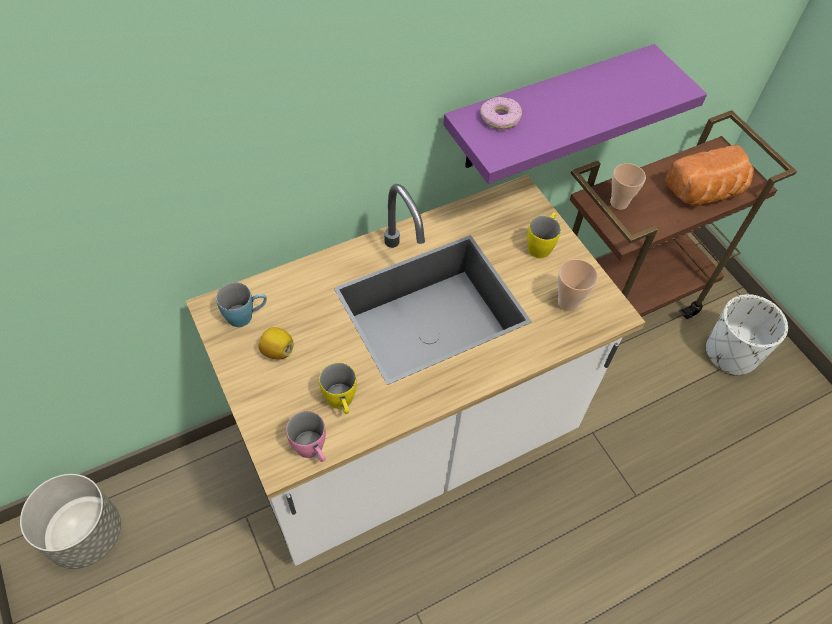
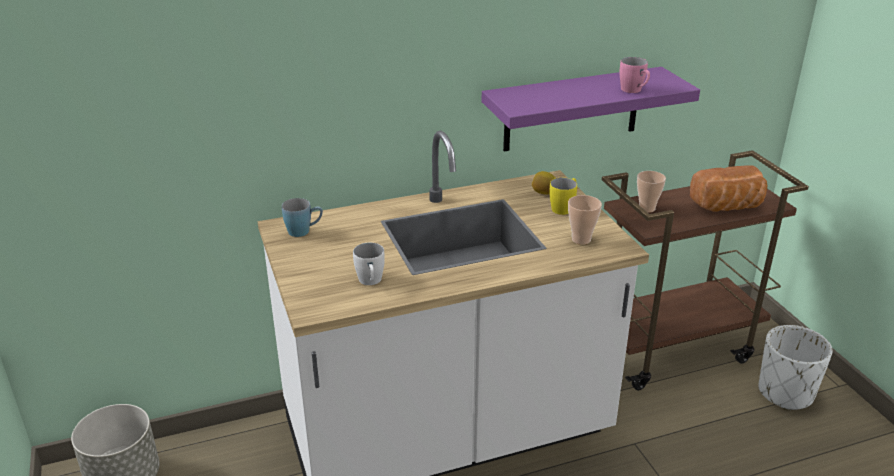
camera: 10 degrees right, 25 degrees down
(277, 351) = (324, 251): lemon -> lemon (543, 193)
(313, 451) = (339, 306): pink mug -> pink mug (634, 91)
(341, 403) = (371, 282): yellow mug -> white mug
(500, 118) = (525, 94): donut -> none

